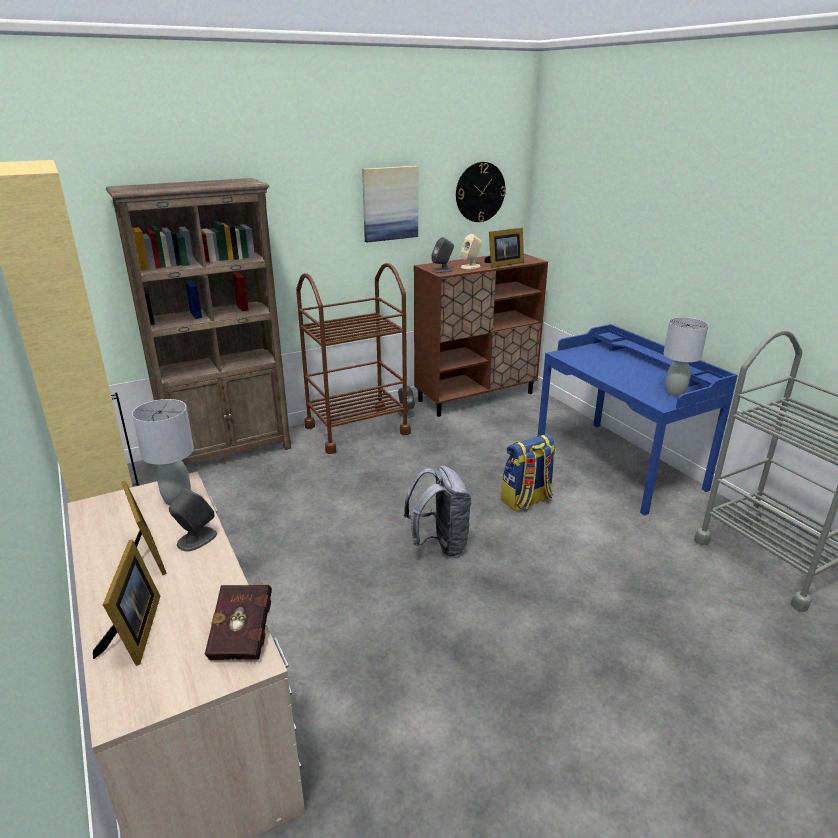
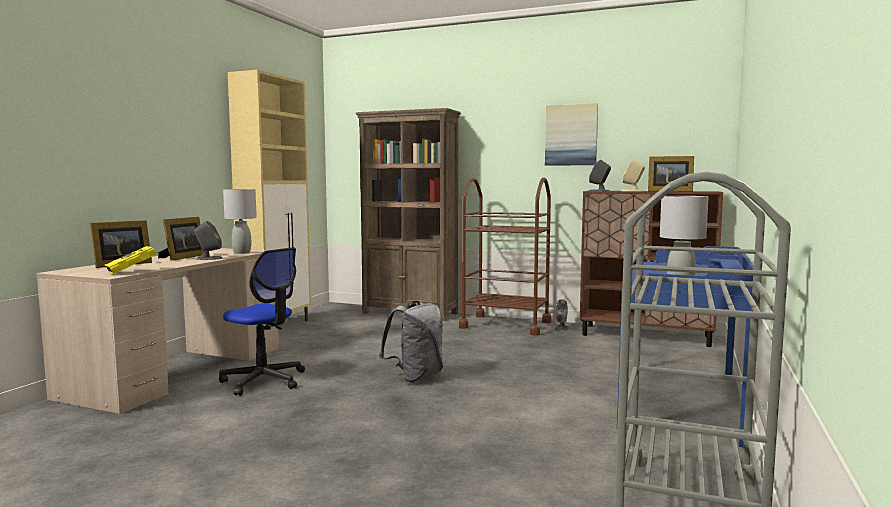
camera: 50 degrees right, 20 degrees down
(244, 634) = (134, 272): red book -> yellow book
(329, 644) = (264, 381): none -> office chair
(480, 192) = (670, 128): wall clock -> none
(526, 500) = (532, 385): backpack -> none

